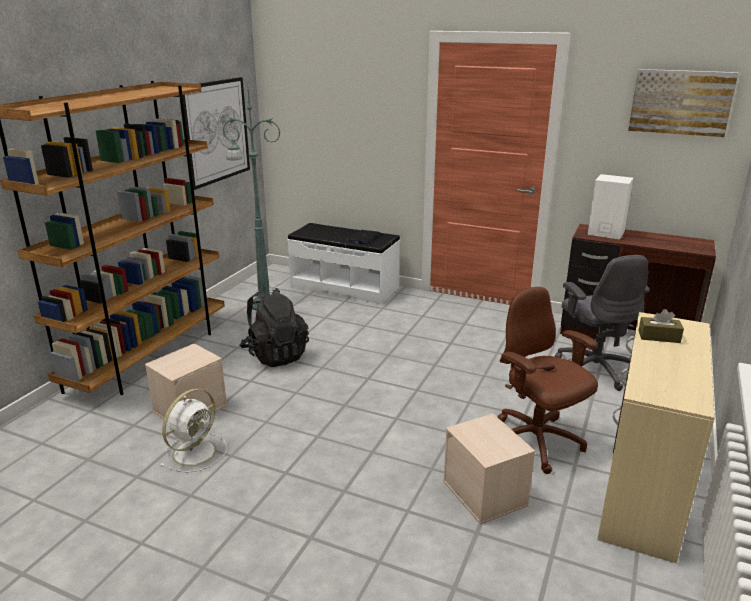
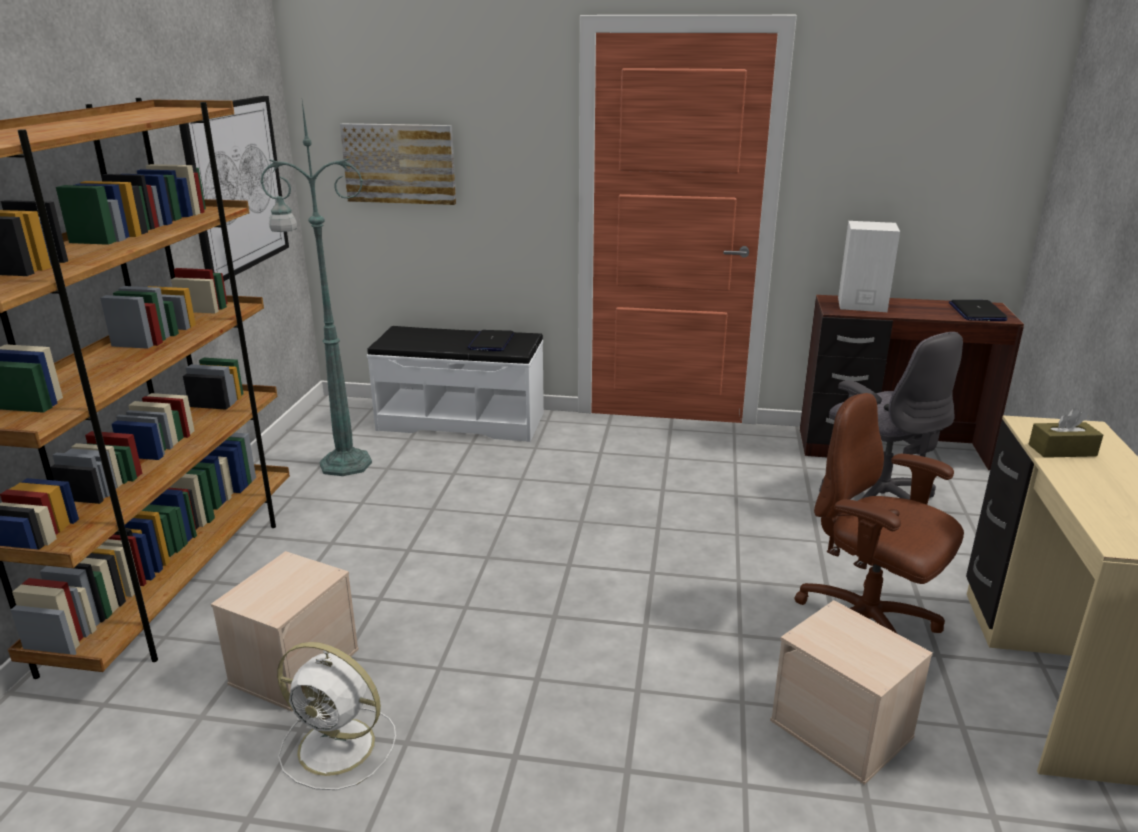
camera: 15 degrees left, 0 degrees up
(196, 451) = (339, 747): white fan -> white fan turned 90 degrees clockwise
(275, 355) = (402, 547): black backpack -> none
(680, 102) = (954, 112): picture -> picture (399, 163)
(687, 244) = (976, 312): none -> laptop

